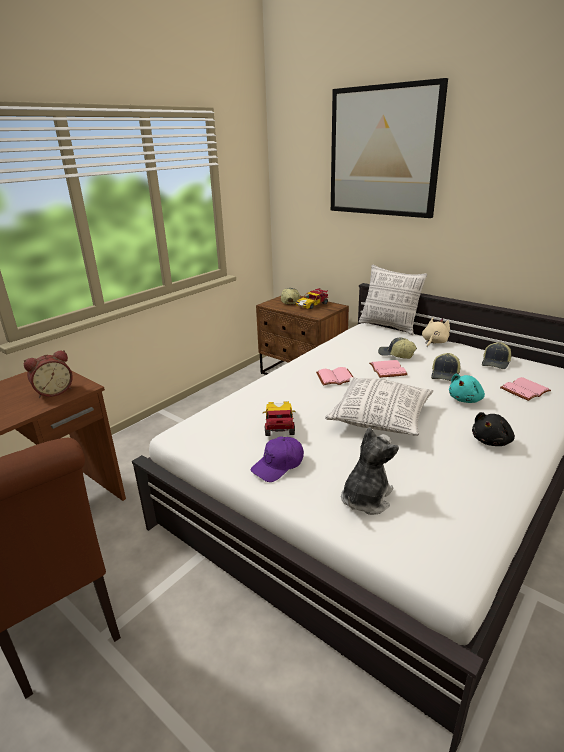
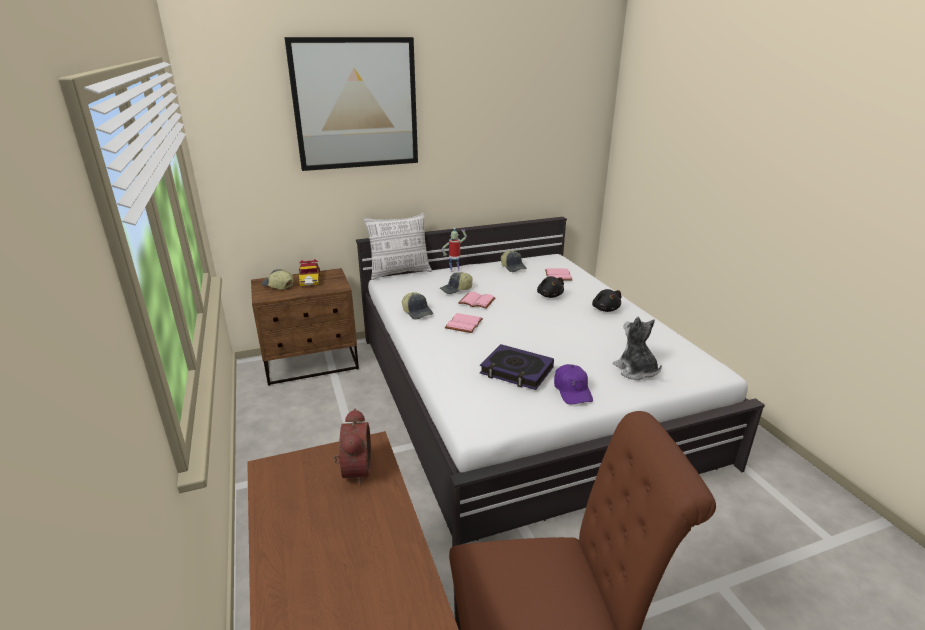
camera: 60 degrees left, 0 degrees up
(279, 425) = (516, 371): toy car -> book
(379, 418) = (544, 330): pillow -> none
(434, 342) = (454, 270): beige plush toy -> toy robot
(445, 375) = (509, 287): cap -> cap (417, 312)
(466, 399) = (549, 295): turquoise plush toy -> black plush toy

